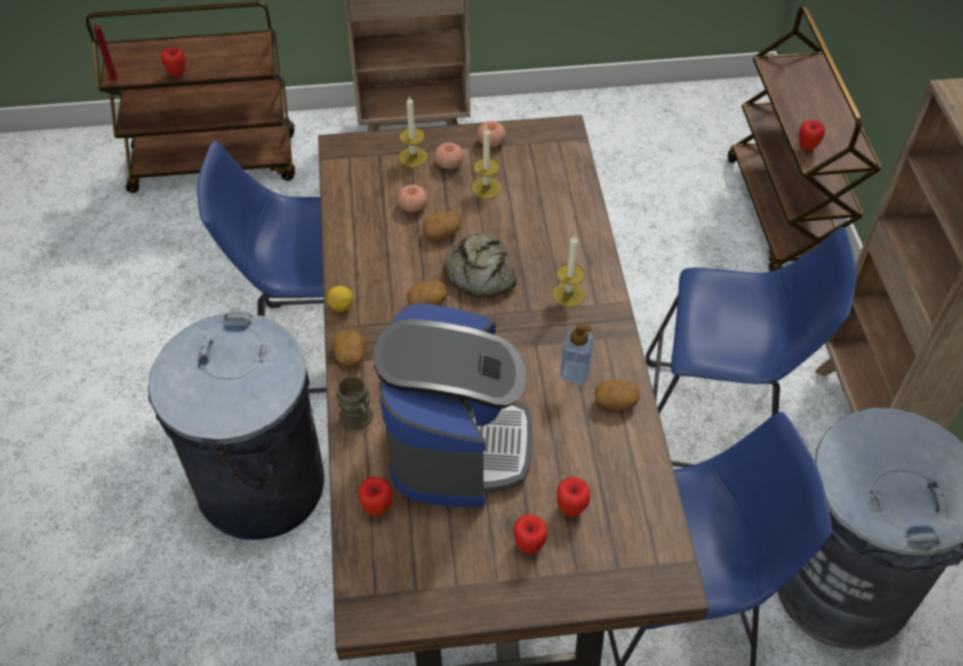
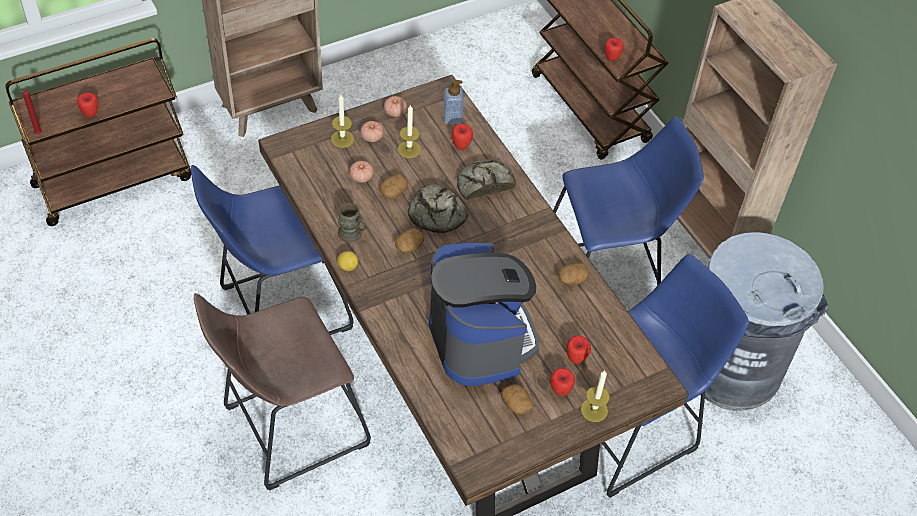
camera: 25 degrees left, 0 degrees up
(260, 484) = (288, 429): grey trash can -> brown stool
(350, 355) = (373, 300): potato -> potato (516, 404)
(359, 420) = (404, 344): brown mug -> brown mug (353, 235)
(377, 508) = (447, 398): apple -> apple (461, 146)
(557, 251) = (484, 184): none -> bread
(568, 294) = (506, 213): candle -> candle (594, 410)
(575, 373) = (536, 267): soap dispenser -> soap dispenser (452, 118)

